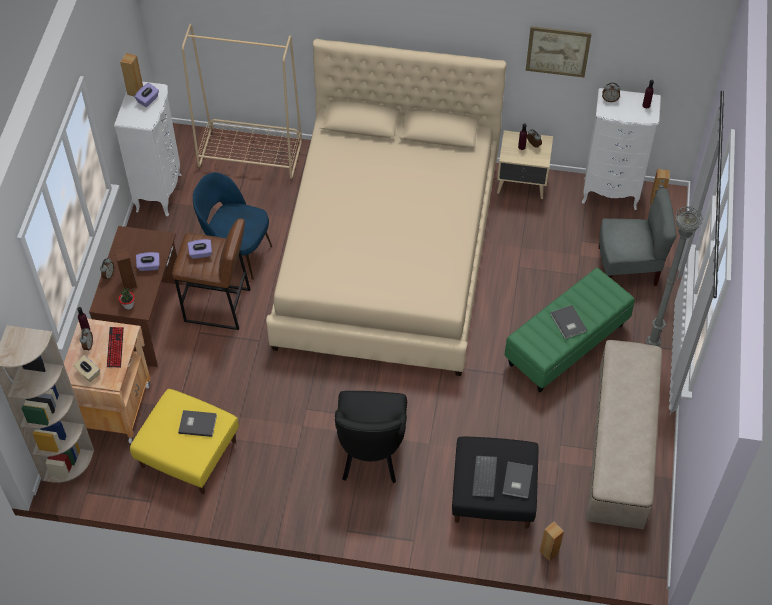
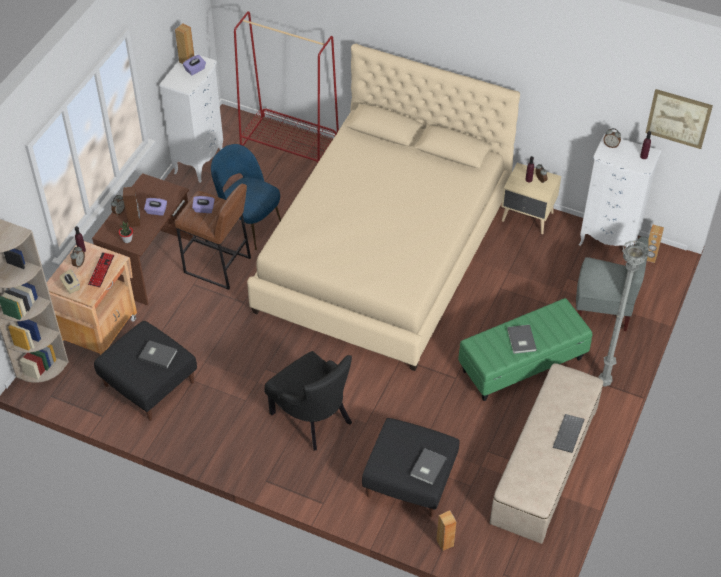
camera: 15 degrees right, 5 degrees down
(188, 454) = (148, 383): yellow ottoman -> black ottoman
(250, 154) = (289, 145): beige clothes rack -> red clothes rack
(370, 450) = (311, 416): black chair -> black chair turned 60 degrees counterclockwise
(485, 477) = (399, 458): keyboard -> keyboard (569, 434)
(558, 51) = (569, 91): picture -> picture (678, 118)

